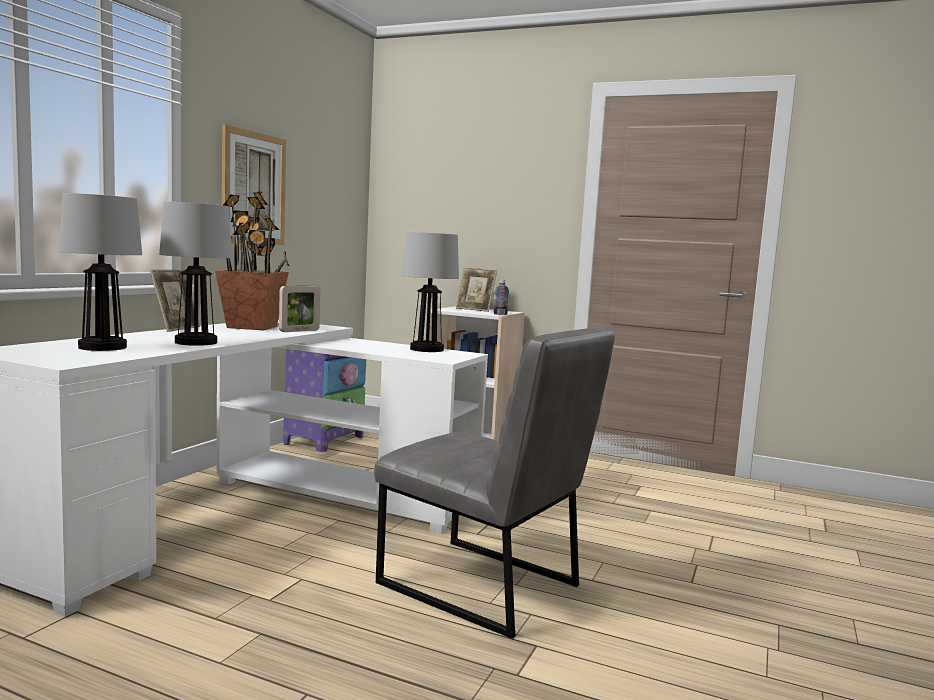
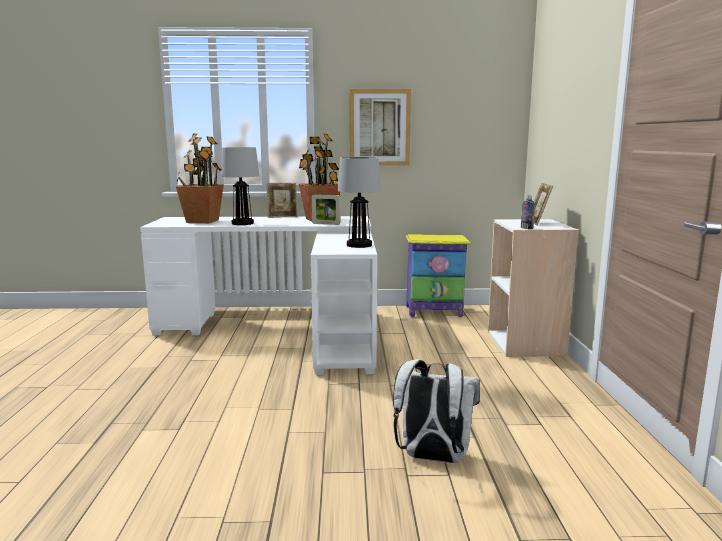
camera: 65 degrees right, 5 degrees up
(103, 347) = (202, 221): table lamp -> potted plant
(483, 586) = (246, 401): grey chair -> none
(681, 534) = (432, 458): none -> white backpack

